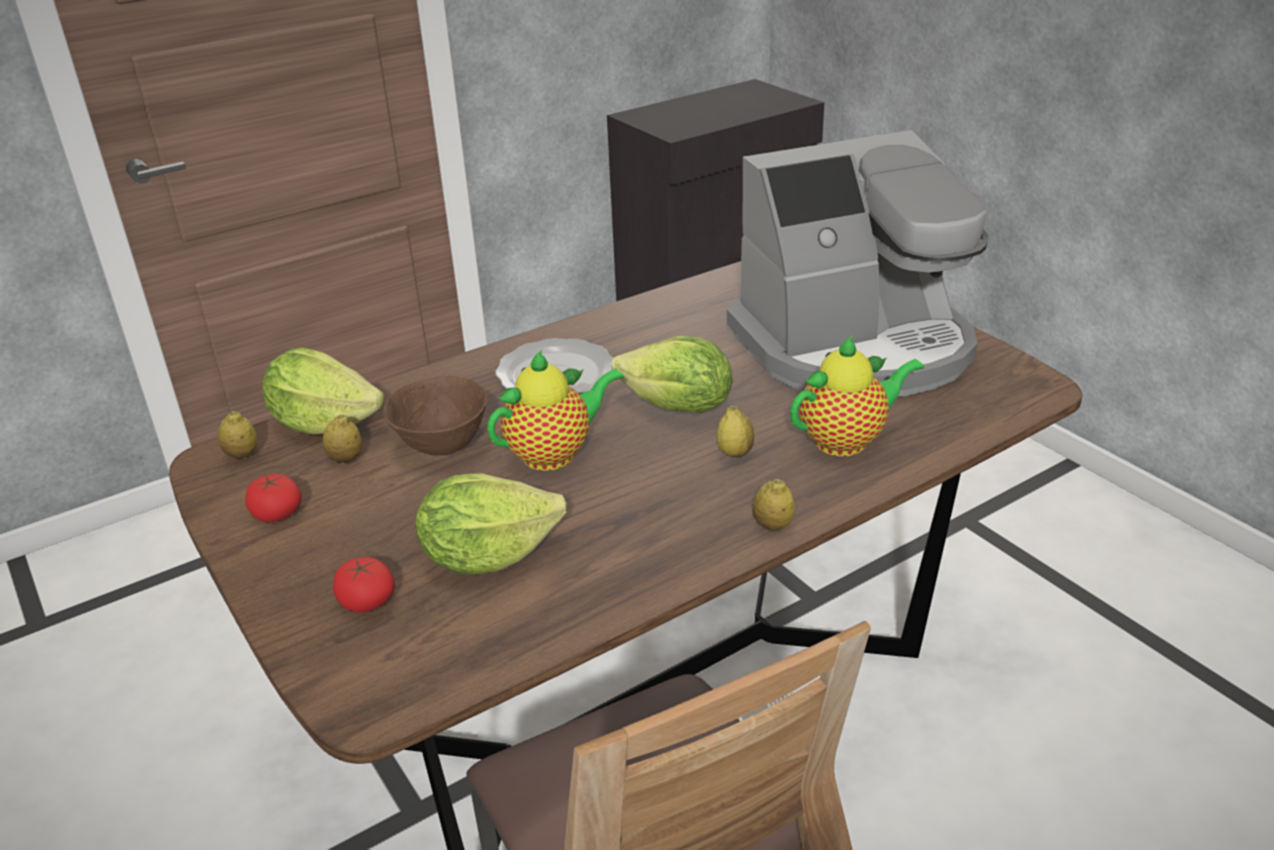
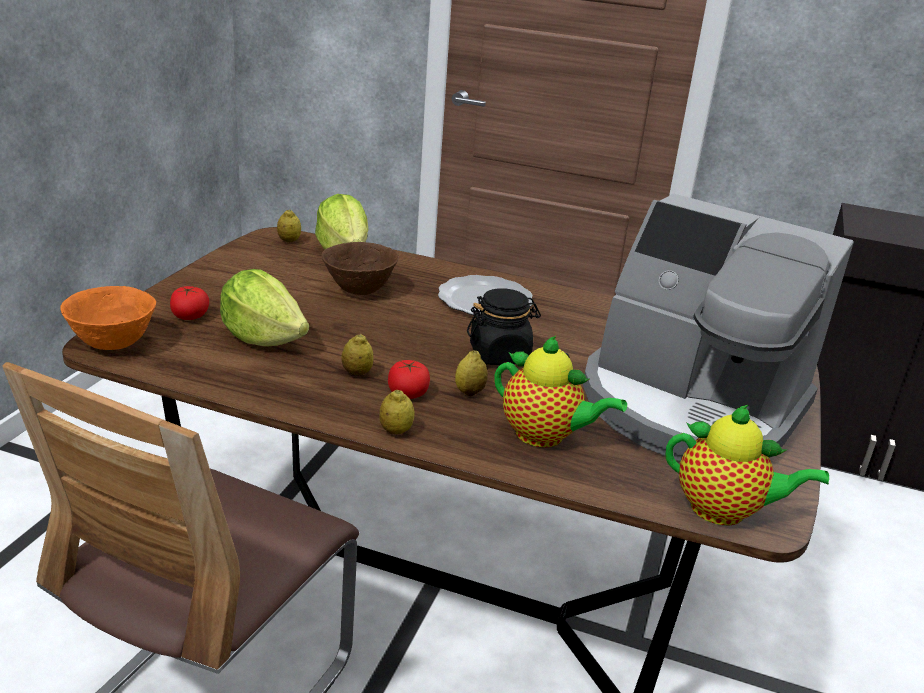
camera: 50 degrees right, 5 degrees down
(277, 513) = (245, 267): tomato -> tomato (408, 393)
(346, 459) = (315, 268): lemon -> lemon (357, 373)
(375, 693) = (113, 343): none -> orange bowl
(555, 454) = (392, 327): teapot -> teapot (724, 511)
(678, 408) = (500, 354): lettuce -> black jar

